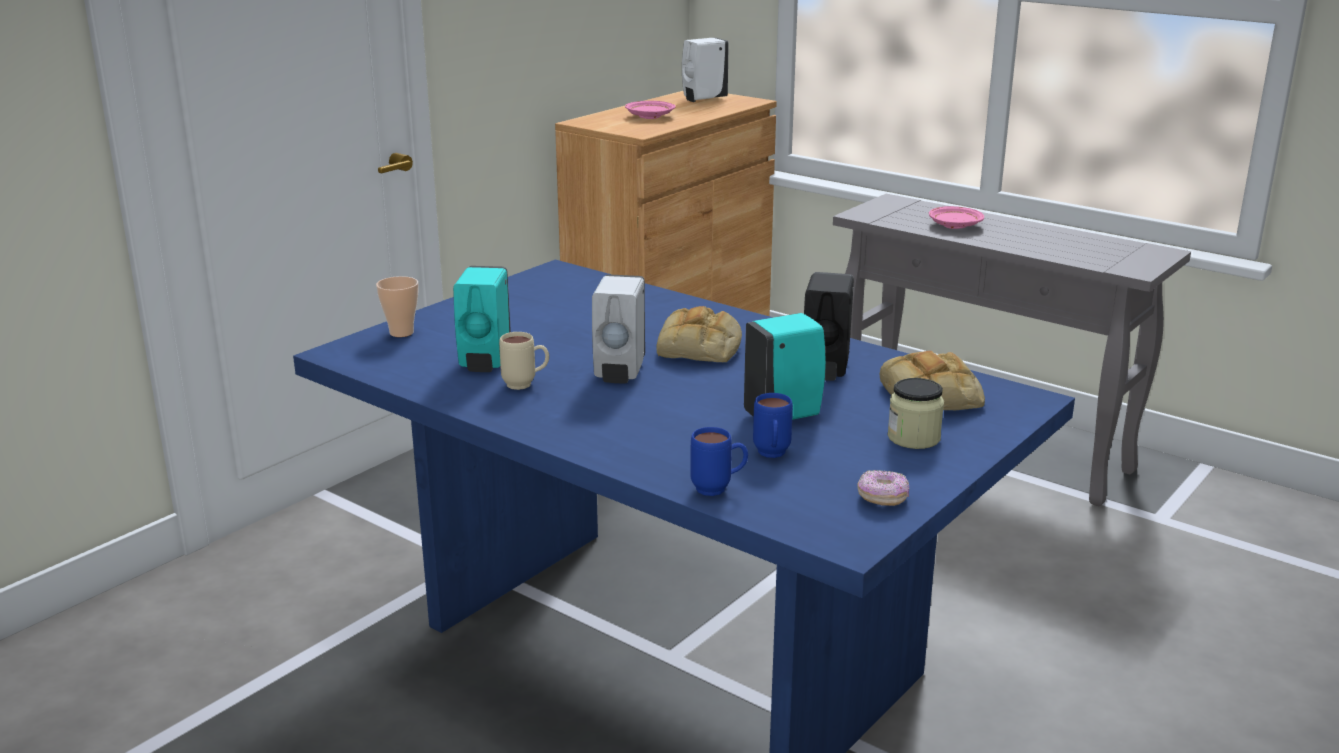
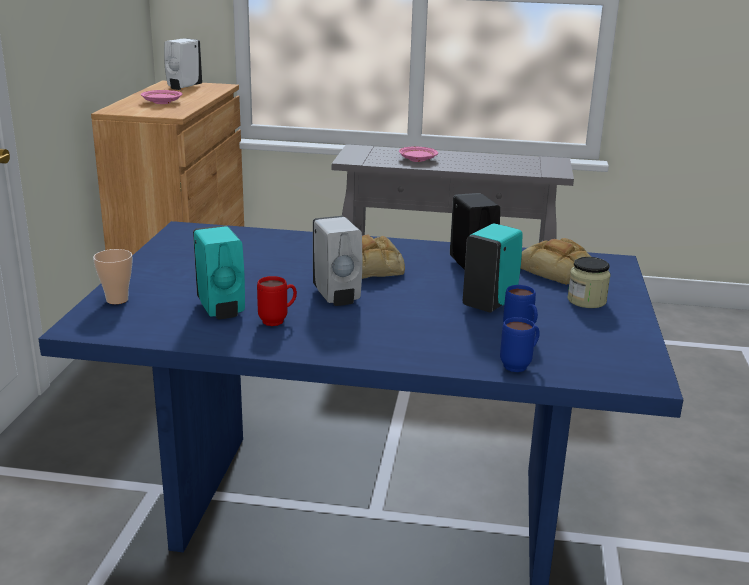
camera: 30 degrees left, 0 degrees up
(526, 385) = (278, 320): beige mug -> red mug
(882, 499) = (625, 345): donut -> none

